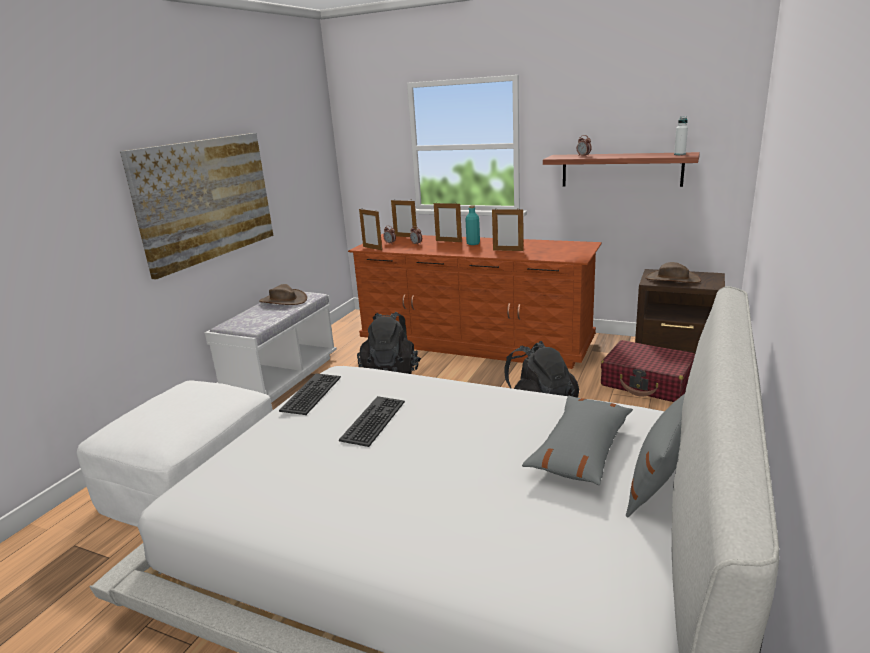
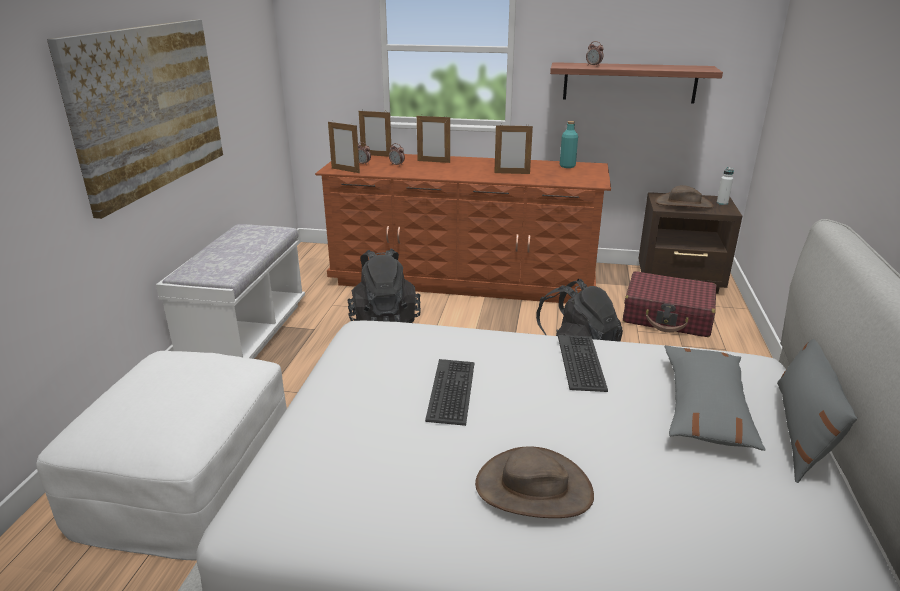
camera: 15 degrees left, 5 degrees up
(283, 300) = (245, 238): brown hat -> brown hat (533, 489)
(312, 394) = (352, 361): keyboard -> keyboard (582, 363)
(473, 243) = (465, 164): turquoise bottle -> turquoise bottle (567, 166)
(679, 154) = (698, 68): white bottle -> white bottle (722, 203)

